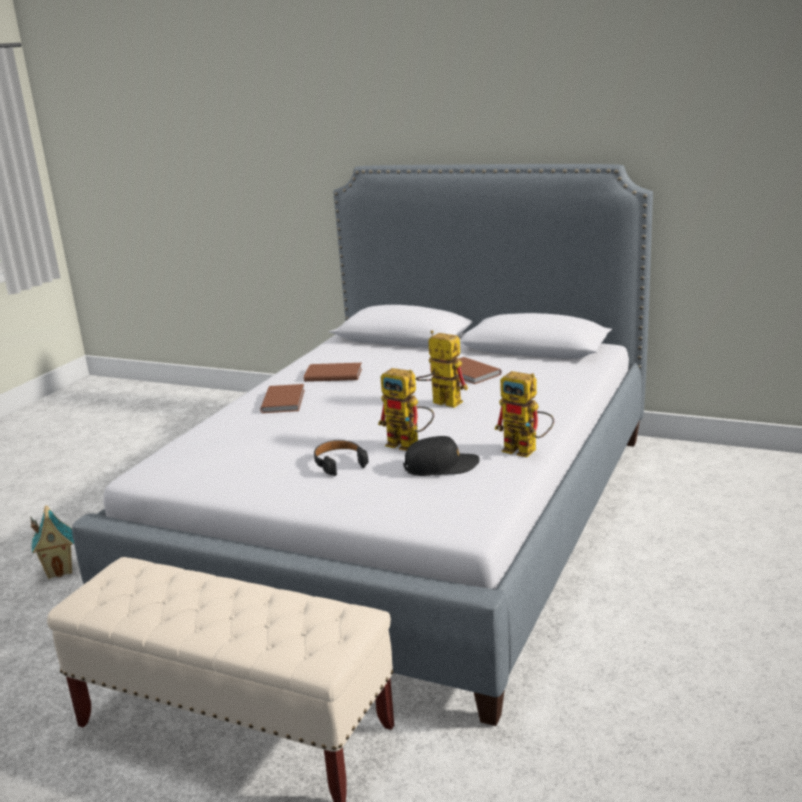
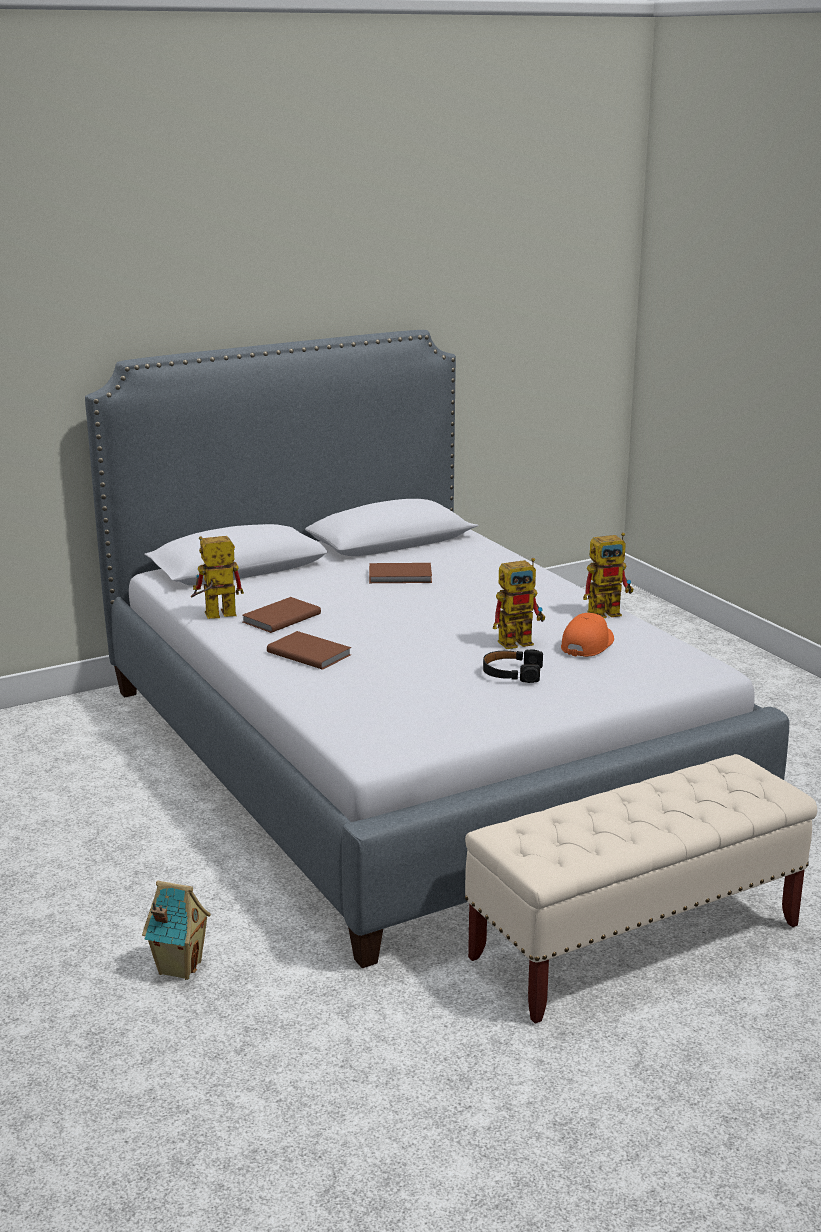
camera: 55 degrees left, 0 degrees up
(440, 402) = (449, 605): toy robot -> toy robot (213, 616)
(441, 466) = (587, 644): black cap -> orange cap

